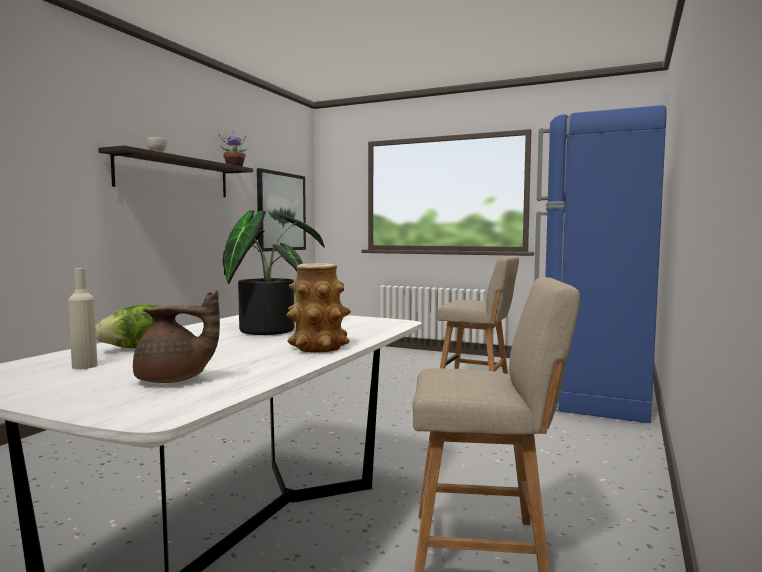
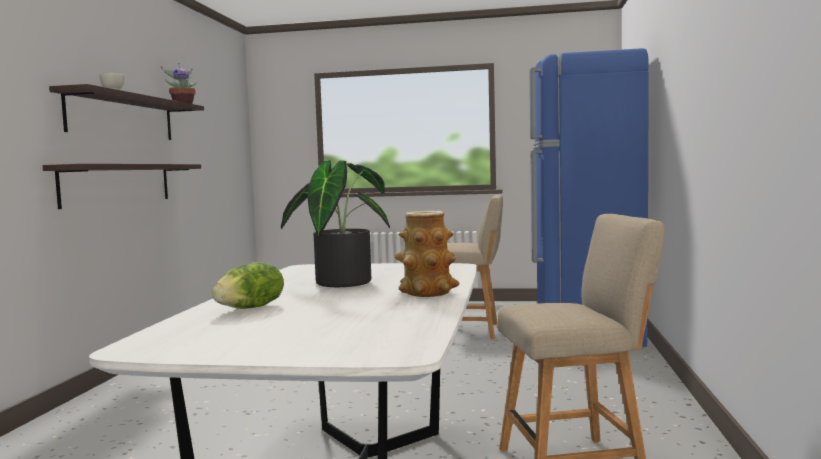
camera: 15 degrees left, 0 degrees up
(84, 366) = (235, 327): beige bottle -> none
(166, 232) = (118, 184): none -> shelf
(174, 380) = (354, 329): brown teapot -> none
(281, 211) = (222, 154): picture -> none

